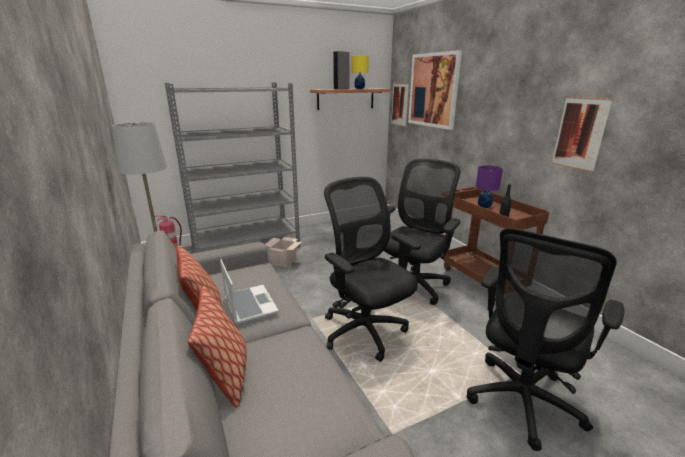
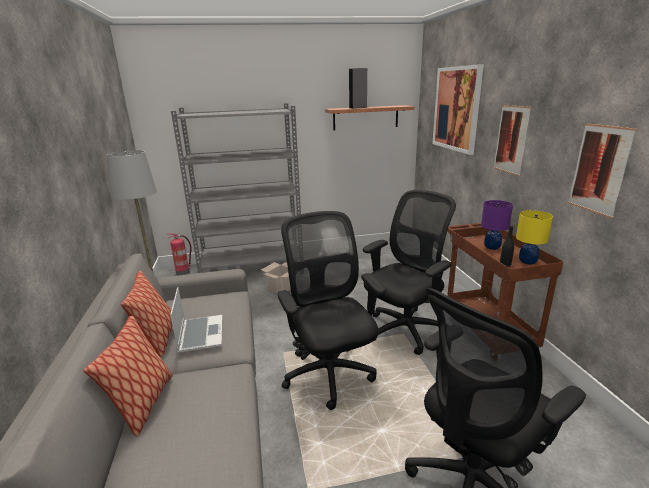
camera: 15 degrees right, 0 degrees up
(359, 88) = (379, 107): yellow table lamp -> yellow table lamp (527, 262)
(400, 104) = (426, 123): picture -> picture (511, 139)

